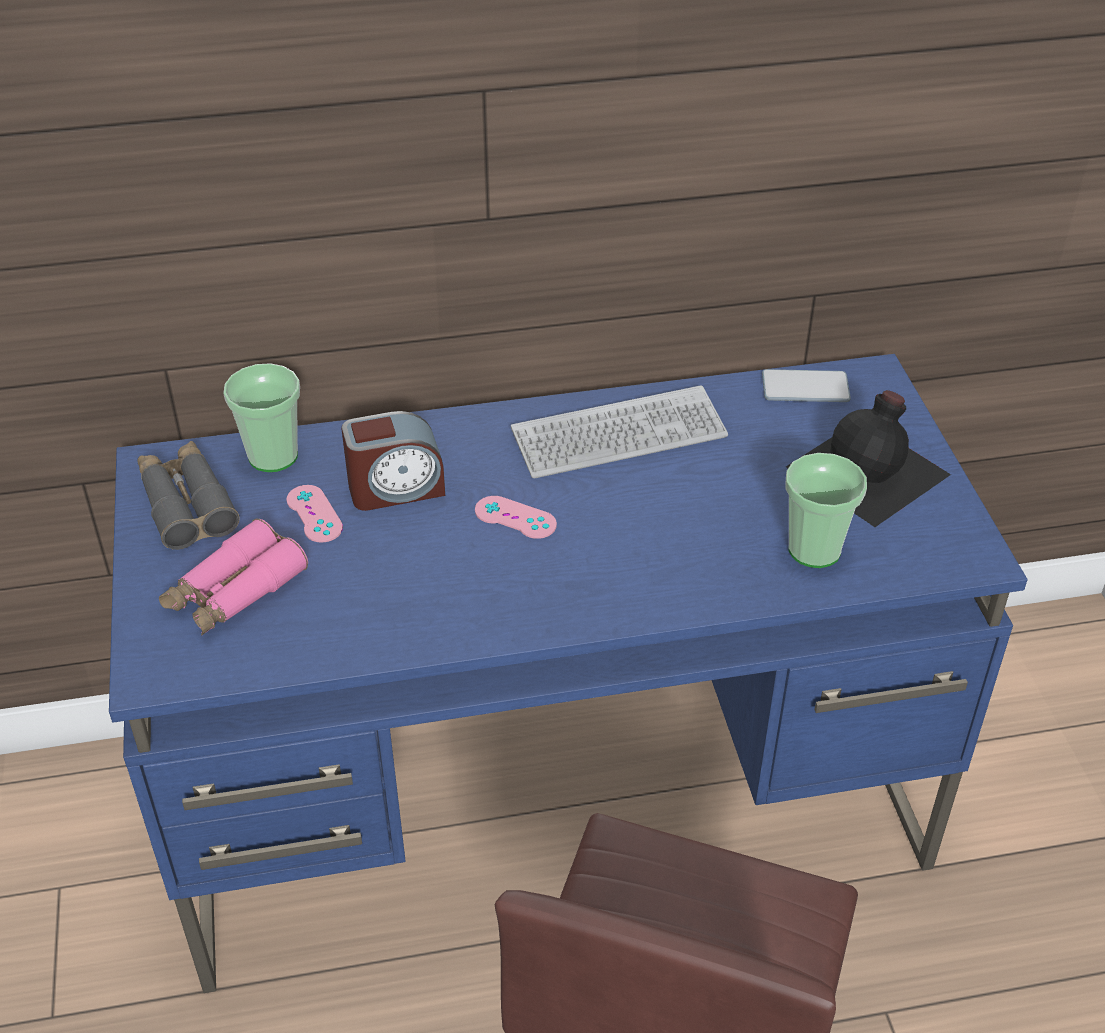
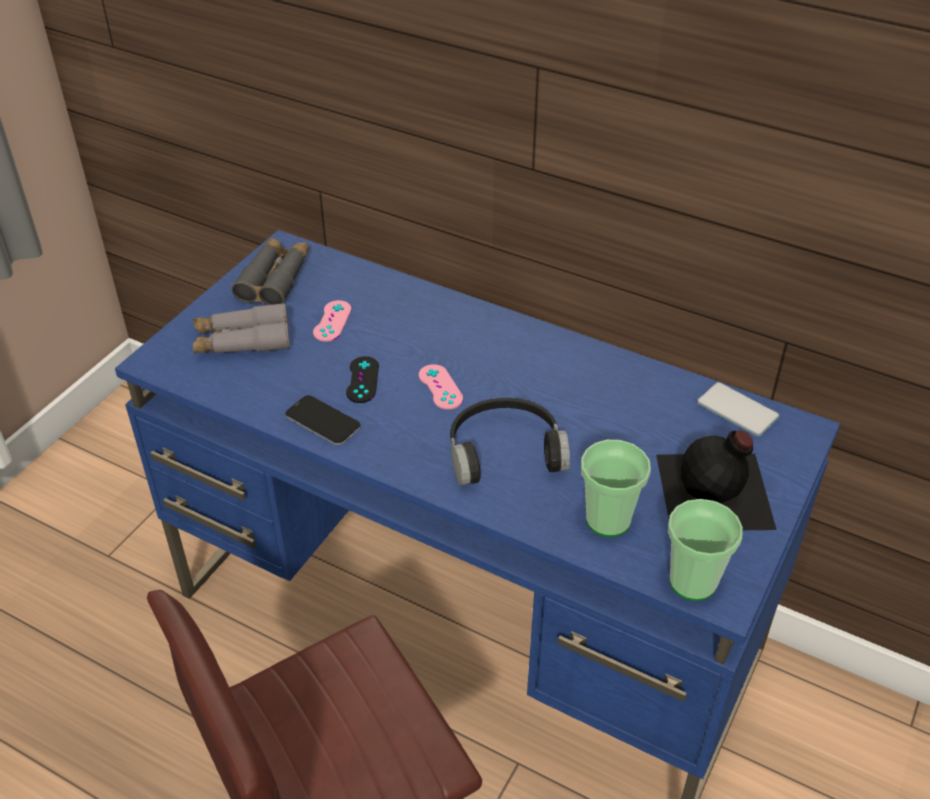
camera: 40 degrees right, 0 degrees up
(235, 592) = (242, 341): pink binoculars -> grey binoculars
(273, 456) = (349, 276): cup -> cup (692, 581)
(396, 488) = (393, 331): alarm clock -> none
(425, 556) = (362, 380): none -> black game controller
(436, 622) = (323, 421): none -> phone
(619, 435) = (566, 372): keyboard -> none
(650, 542) = (504, 450): none -> black headphones

